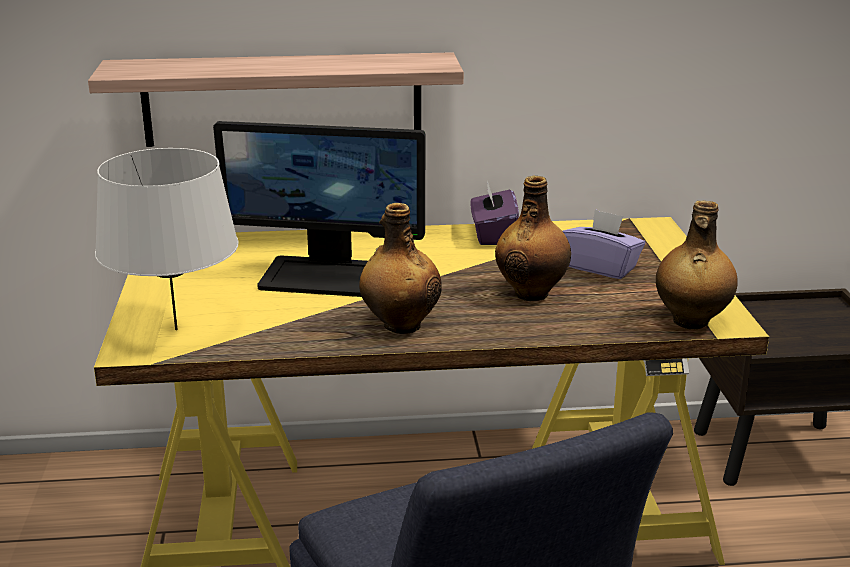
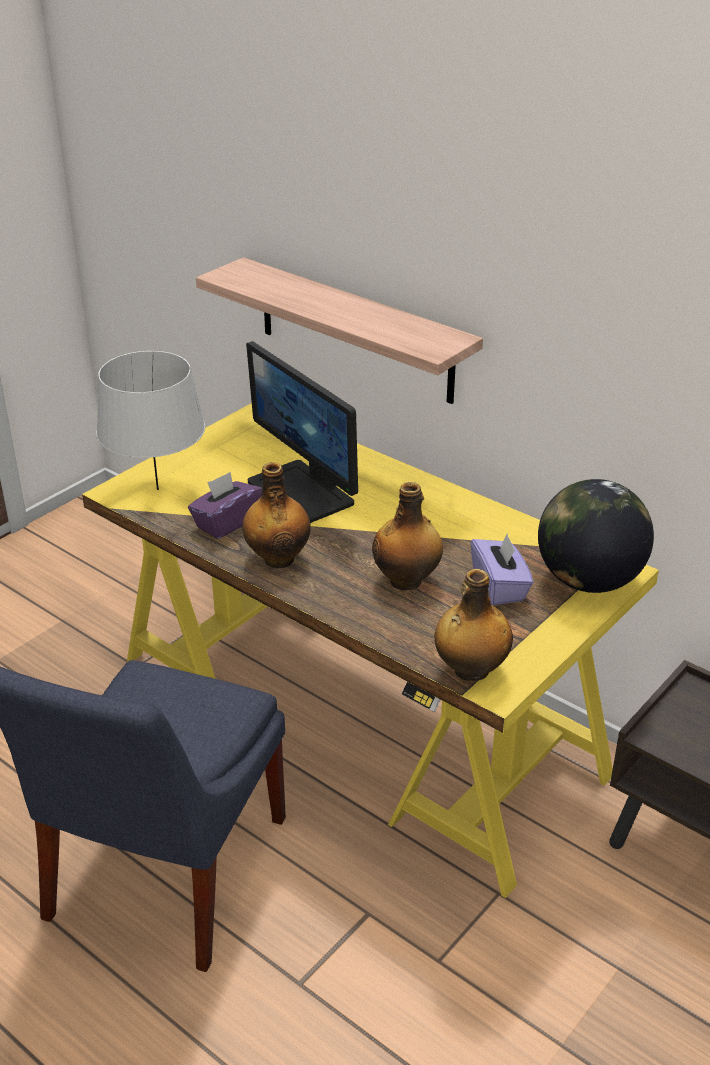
camera: 45 degrees right, 10 degrees up
(493, 235) = (476, 514): purple tissue box -> purple tissue box (226, 523)
(646, 239) = (588, 581): none -> globe

